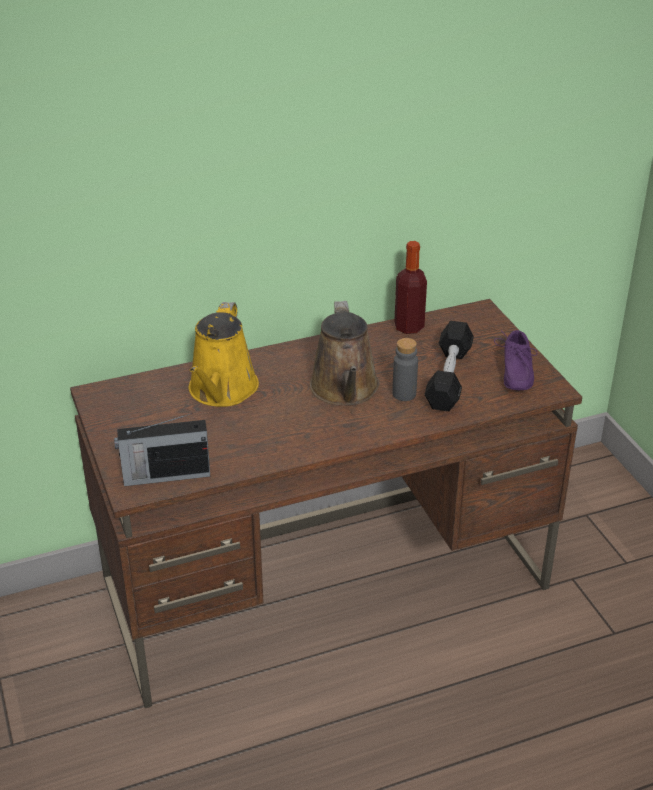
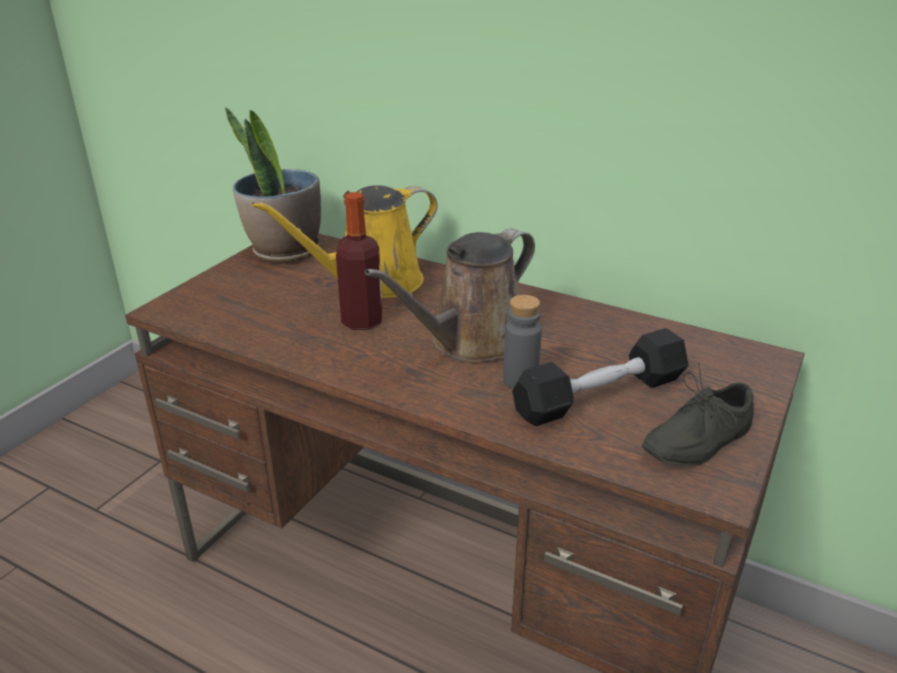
camera: 50 degrees right, 5 degrees down
(117, 406) = (284, 251): none -> potted plant
(165, 475) = (204, 313): radio -> none
(409, 327) = (647, 328): bottle -> bottle (362, 321)
(513, 373) = (693, 439): purple shoe -> grey shoe

